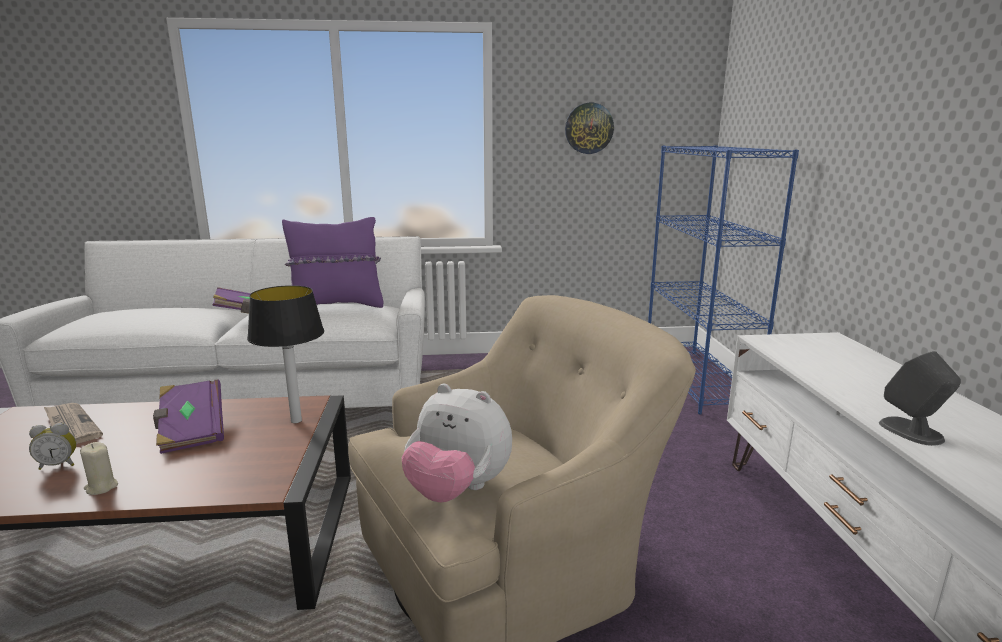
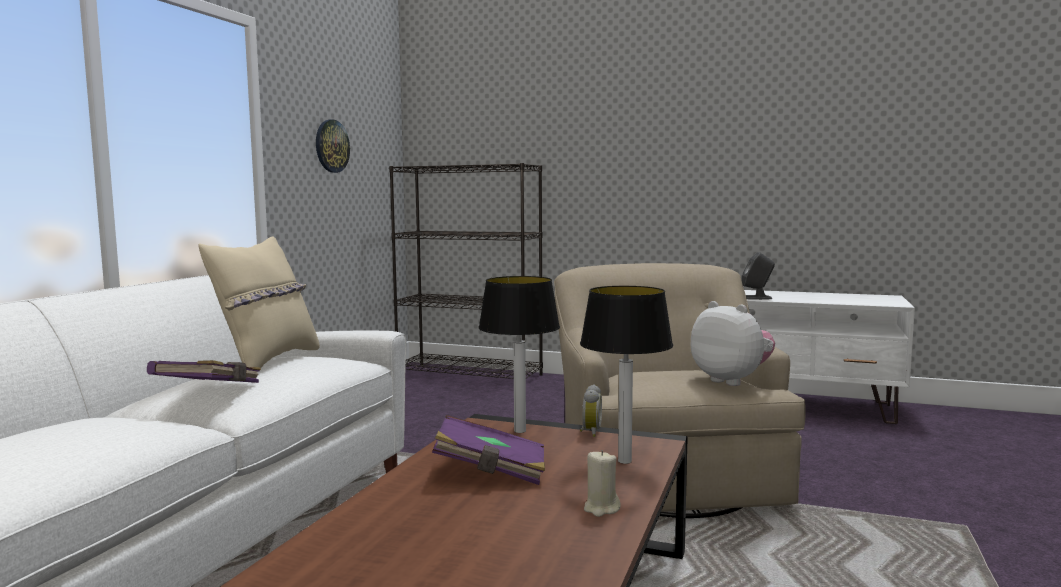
camera: 65 degrees left, 10 degrees down
(59, 464) = (514, 537): alarm clock -> alarm clock (589, 432)
(71, 426) = (376, 542): newspaper -> none
(215, 479) = (625, 461): none -> table lamp
(337, 306) = (268, 361): purple pillow -> beige pillow
(457, 490) = (732, 380): plush toy -> plush toy turned 90 degrees counterclockwise
(697, 380) = (470, 375): blue bookcase -> black bookcase

